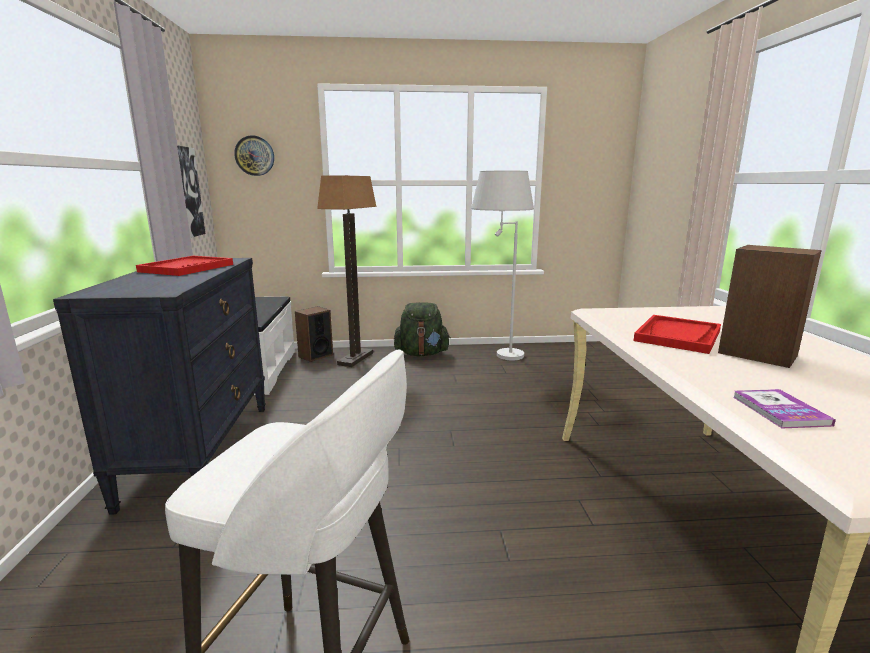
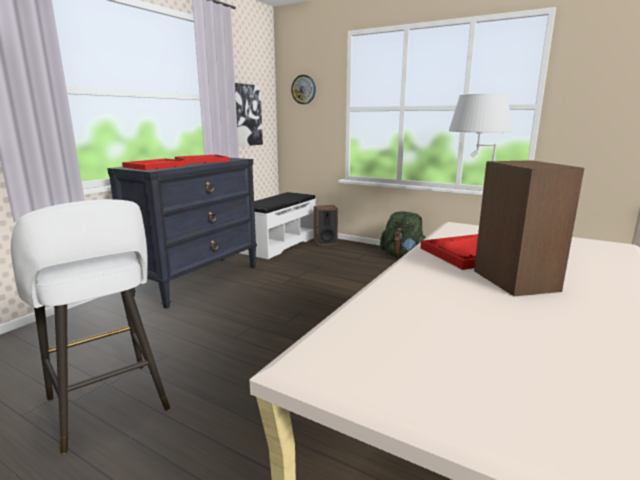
camera: 35 degrees right, 0 degrees up
(143, 285) = (156, 166): none -> red tray
(355, 359) = (349, 250): floor lamp -> none
(779, 410) = (391, 314): book -> none

